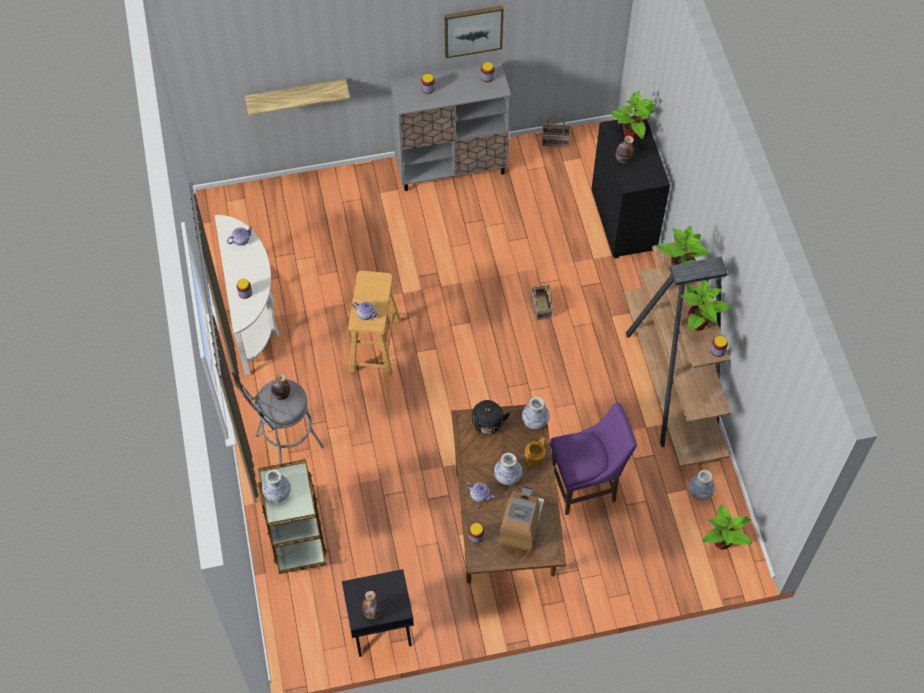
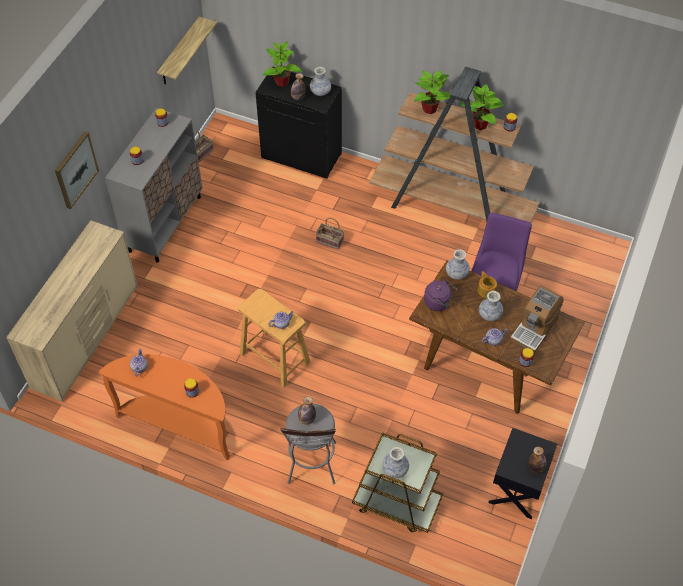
camera: 55 degrees left, 5 degrees down
(254, 317) = (179, 424): white console table -> orange console table
(288, 193) = (87, 336): none -> beige dresser
(296, 96) = (55, 244): shelf -> shelf (179, 52)
(473, 30) = (133, 92): picture -> picture (75, 169)
(487, 425) = (439, 303): black kettle -> purple kettle
(521, 524) = (534, 329): coffee machine -> coffee machine turned 105 degrees counterclockwise
(700, 491) = (542, 240): vase -> vase (320, 92)
(722, 541) = (587, 250): potted plant -> none

